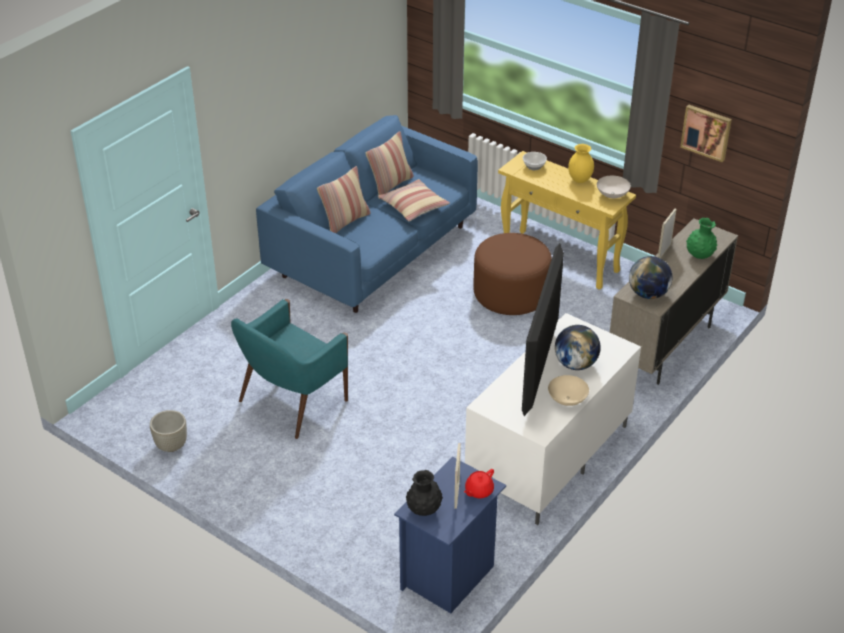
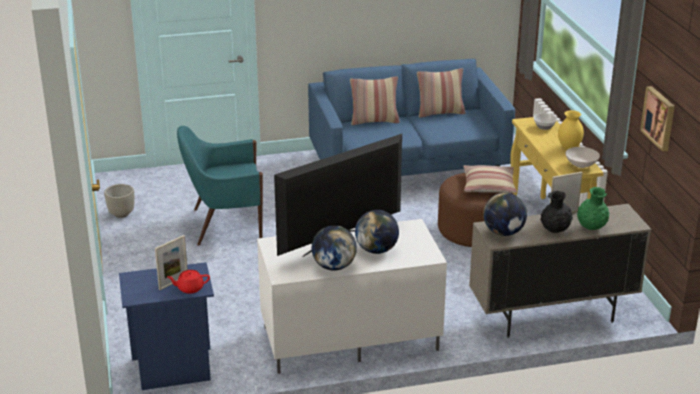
camera: 40 degrees right, 10 degrees down
(413, 206) = (437, 130): pillow -> pillow (488, 186)
(424, 510) = (139, 280): black vase -> black vase (555, 231)
(566, 400) = (334, 266): beige bowl -> globe

